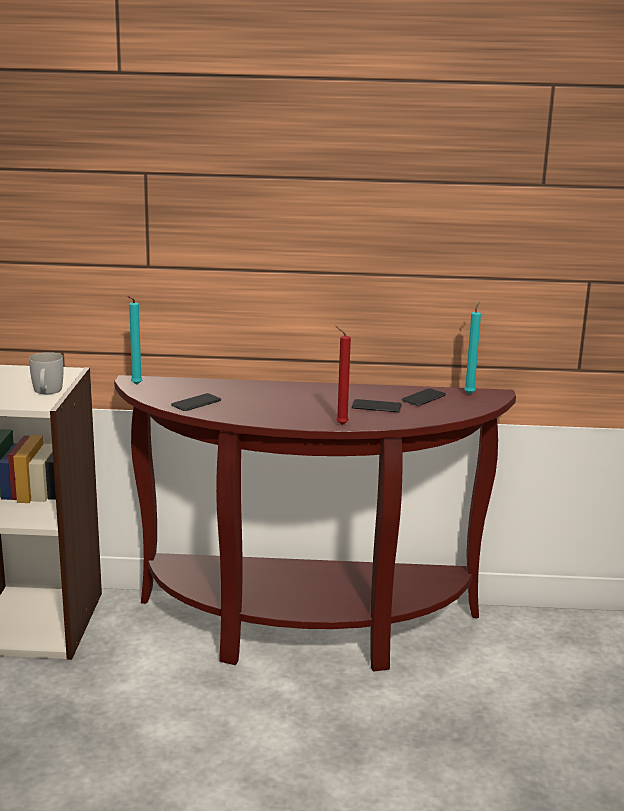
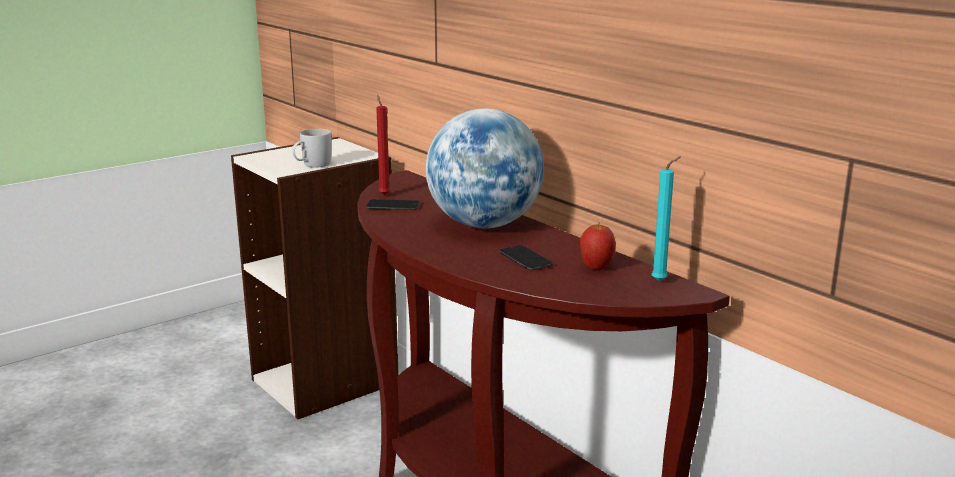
camera: 50 degrees right, 0 degrees up
(135, 385) = (393, 180): turquoise candle -> none
(293, 395) = (484, 225): none -> globe
(340, 424) = (446, 261): red candle -> red candle (384, 194)
(423, 398) = (596, 268): phone -> apple

